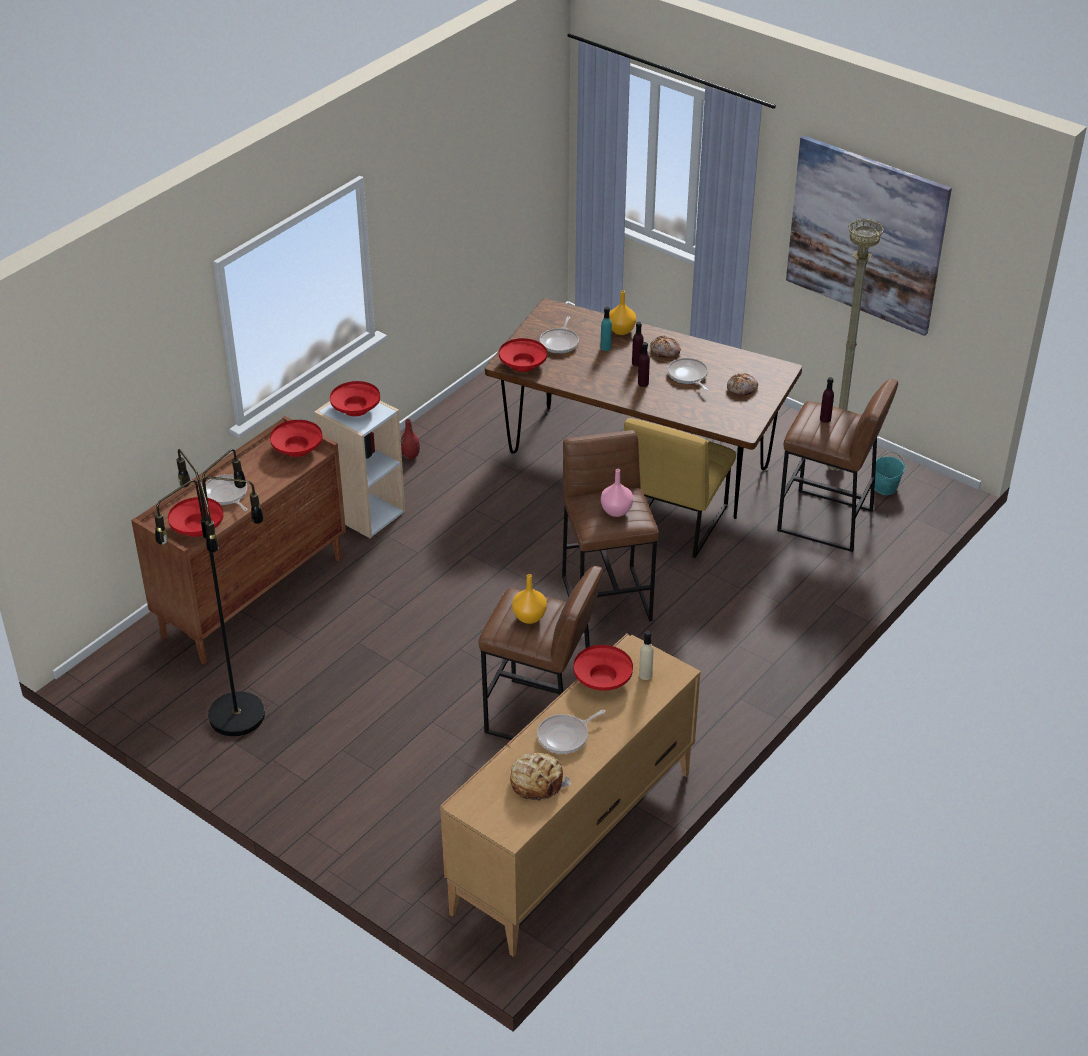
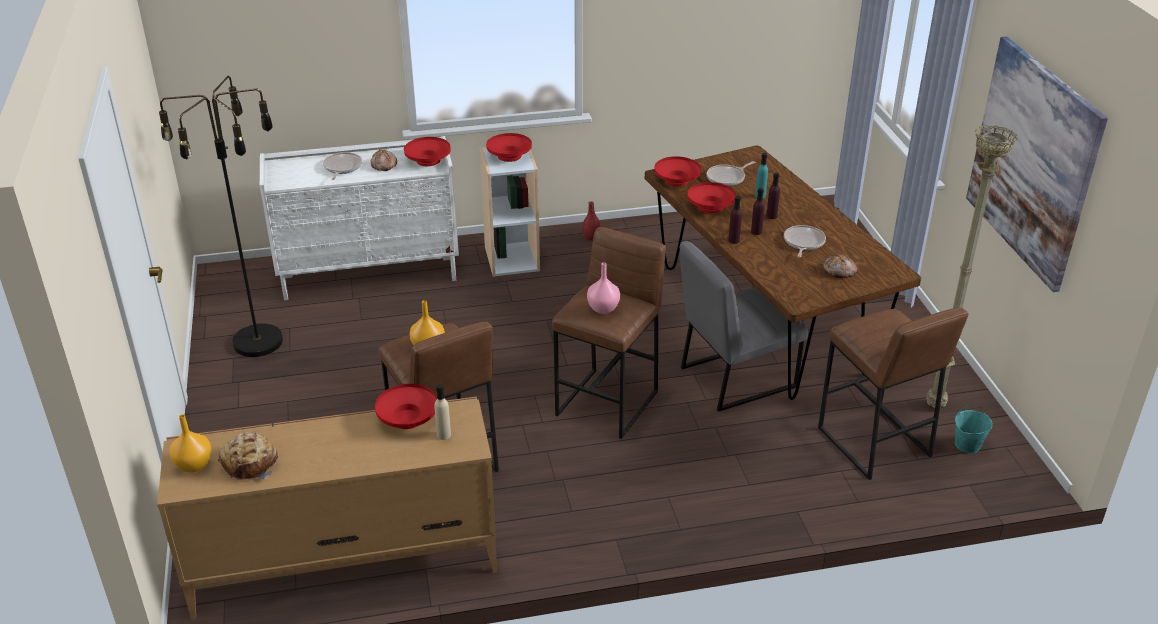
camera: 40 degrees right, 5 degrees down
(197, 527) = (295, 178): red bowl -> red bowl (710, 207)
(254, 597) = (370, 275): brown cabinet -> white cabinet
(565, 736) = (318, 443): frying pan -> none
(621, 331) = (789, 189): orange vase -> orange vase (193, 465)
(665, 351) = (807, 218): bread -> bread (383, 165)
(675, 523) = (735, 377): yellow chair -> grey chair
(825, 419) = (886, 326): purple bottle -> purple bottle (734, 240)

